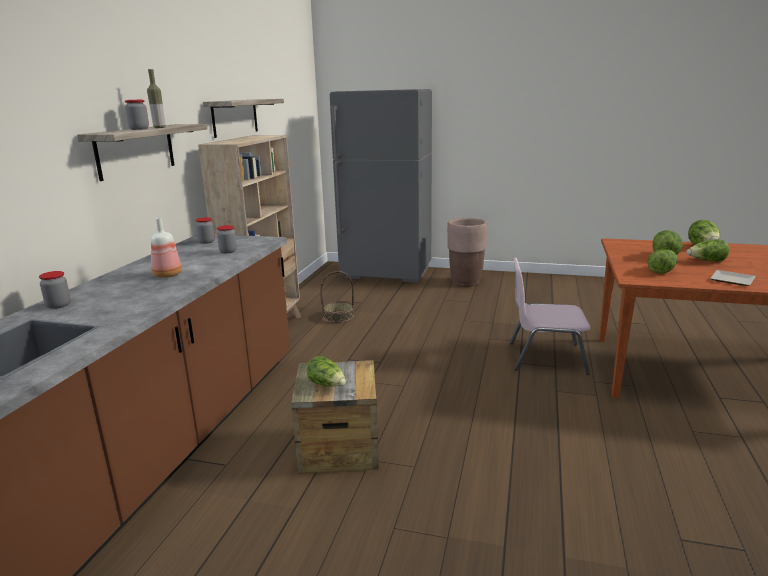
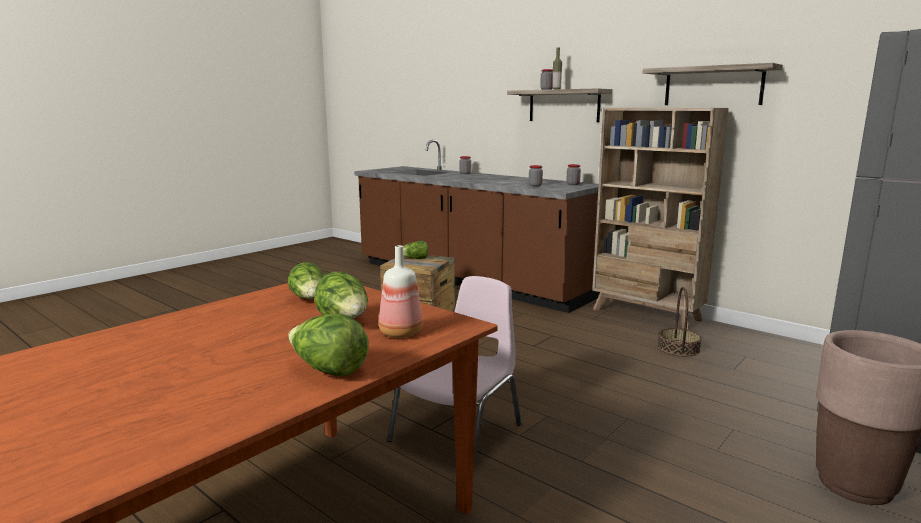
camera: 115 degrees right, 5 degrees down
(167, 275) = (492, 180): bottle -> bottle (399, 333)
(706, 261) = (279, 335): lettuce -> none
(733, 280) = (212, 315): plate -> none

